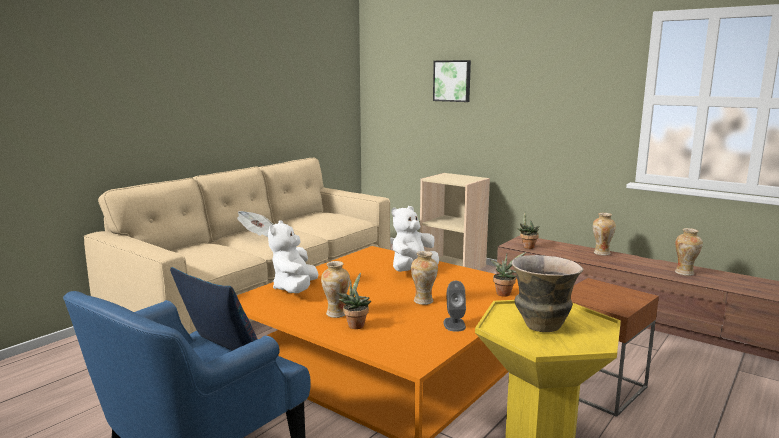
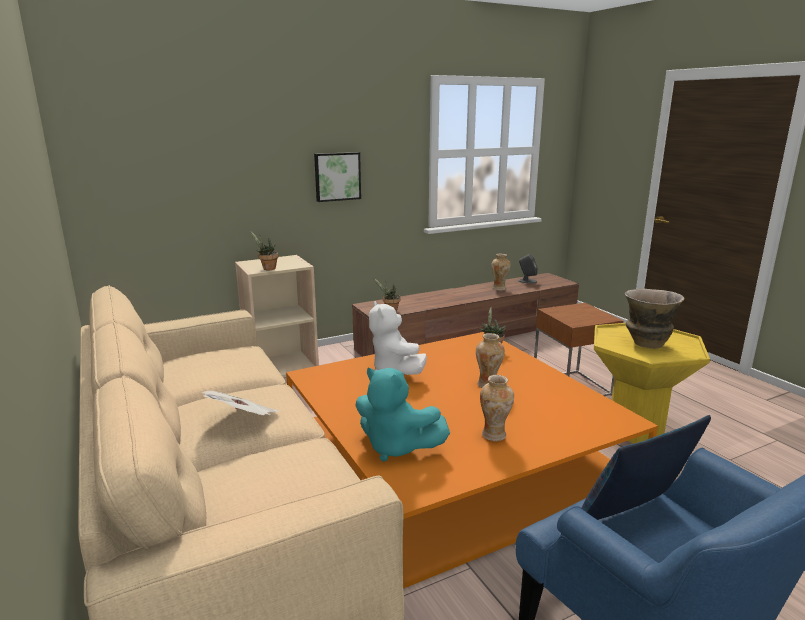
camera: 65 degrees left, 5 degrees up
(295, 289) = (396, 447): white plush toy -> turquoise plush toy
(355, 325) = (530, 430): potted plant -> potted plant (267, 268)
(452, 81) = (228, 145): picture -> picture (337, 176)
(454, 324) = (551, 385): grey speaker -> grey speaker (527, 281)
(601, 253) = (434, 295): vase -> none

